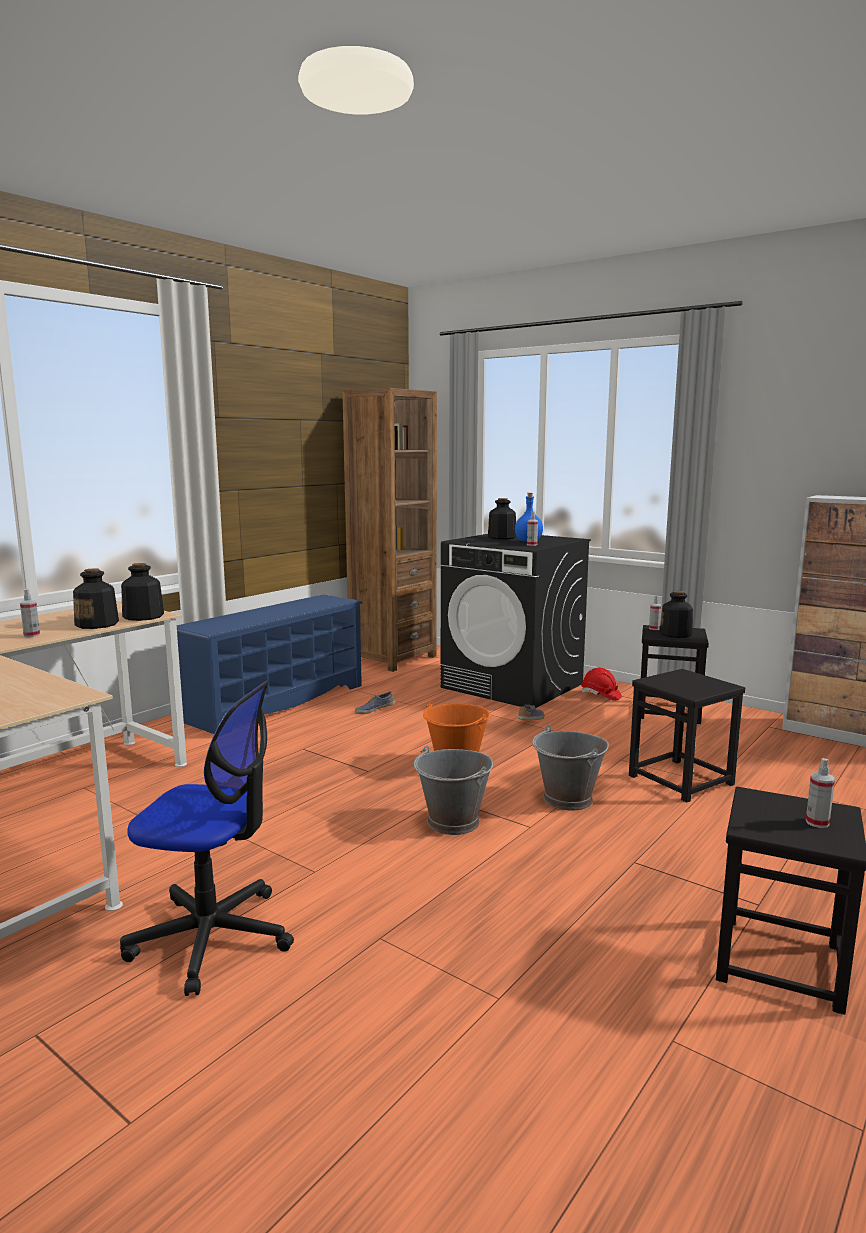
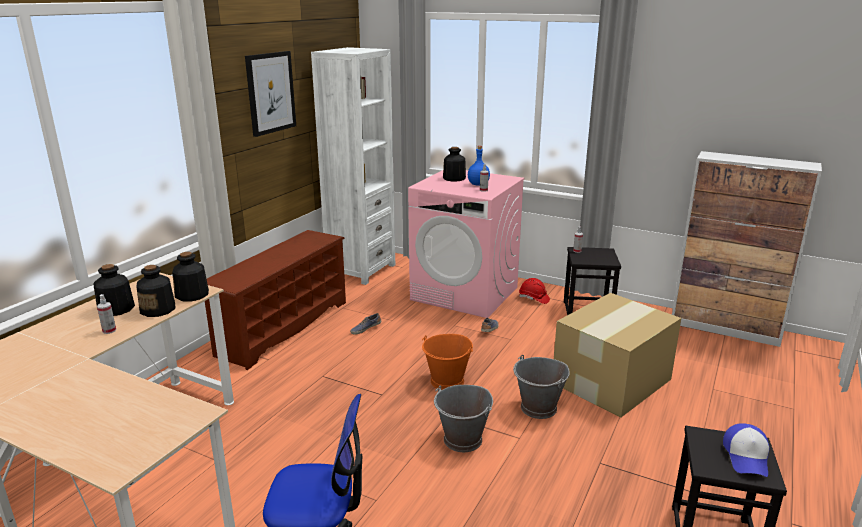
camera: 10 degrees left, 10 degrees up
(276, 703) = (283, 327): blue shoe rack -> brown shoe rack
(288, 428) = (270, 93): none -> picture
(393, 659) = (361, 270): brown bookcase -> white bookcase
(513, 686) = (465, 293): black washing machine -> pink washing machine
(675, 634) = (595, 257): bottle -> bottle (116, 309)
(681, 780) = (613, 380): black stool -> cardboard box
(817, 823) = (746, 457): spray bottle -> cap

